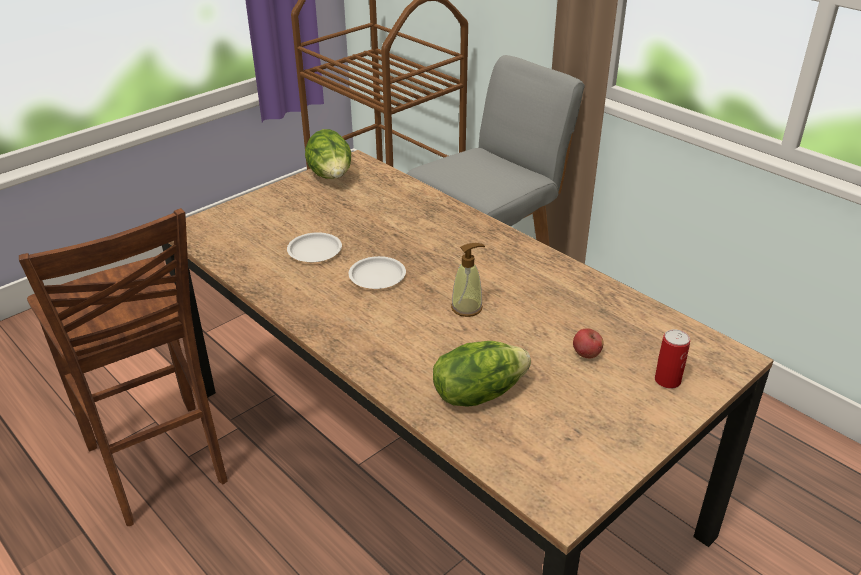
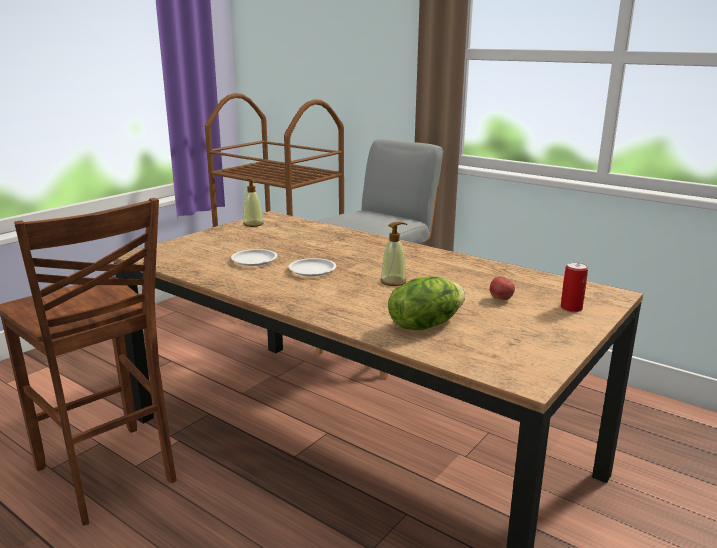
camera: 10 degrees left, 15 degrees down
(331, 177) = (253, 224): lettuce -> soap dispenser

